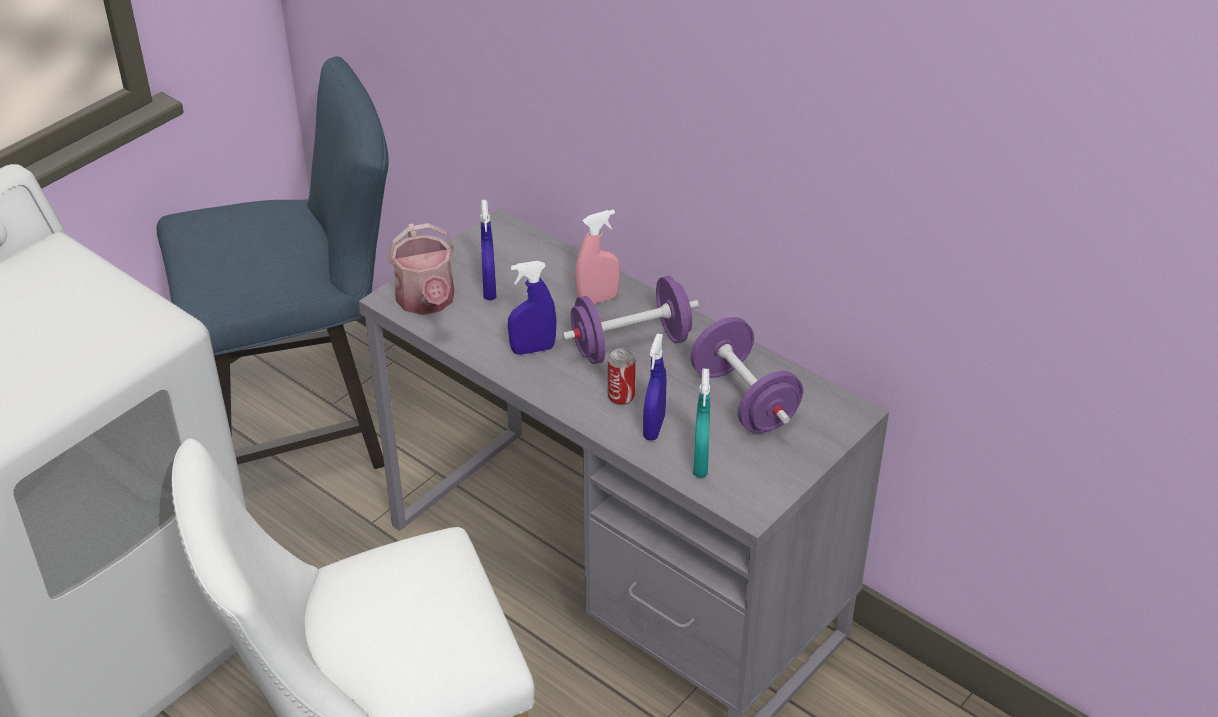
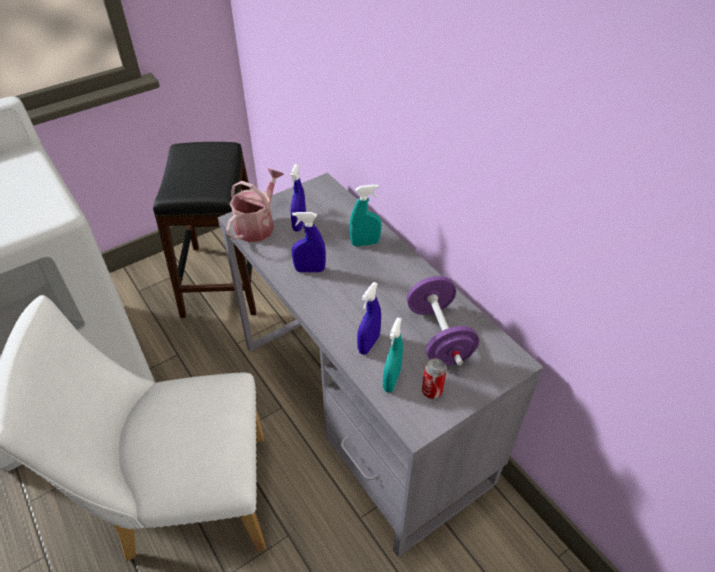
camera: 15 degrees right, 5 degrees up
(307, 427) = (224, 279): blue chair -> black stool
(427, 302) = (258, 225): watering can -> watering can turned 150 degrees counterclockwise
(597, 299) = (365, 243): pink spray bottle -> turquoise spray bottle
(621, 397) = (354, 316): can -> can (432, 391)
(630, 345) = (375, 279): purple dumbbell -> none

